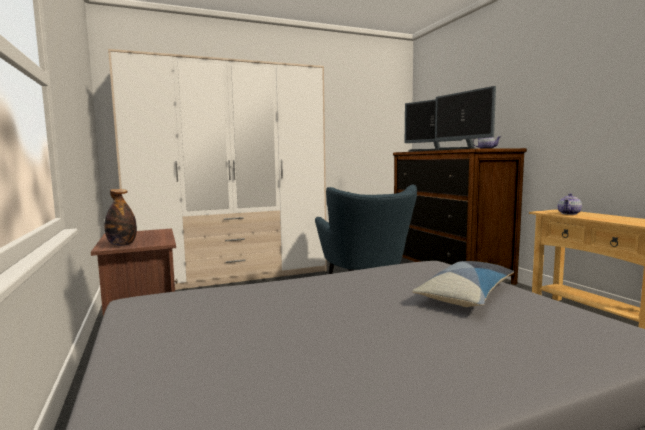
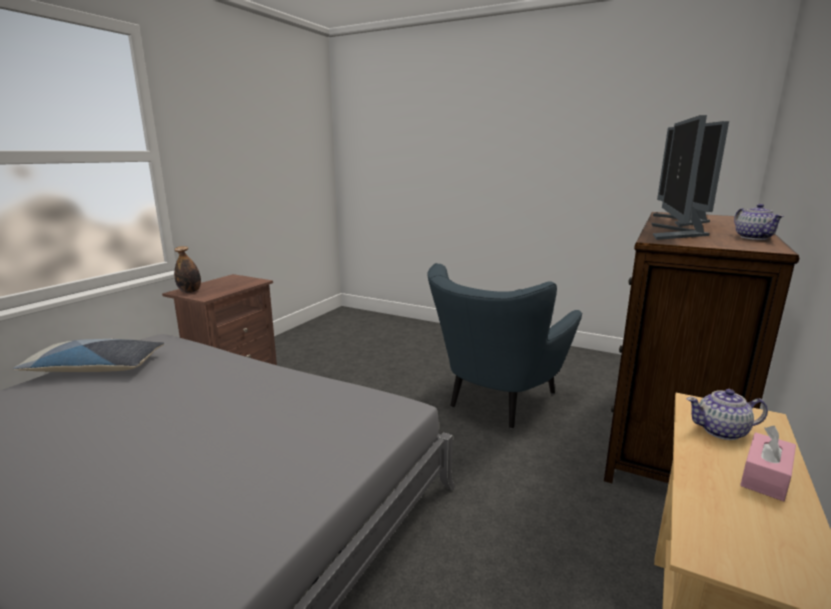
camera: 50 degrees right, 10 degrees up
(232, 275) = (420, 333): wardrobe -> none
(467, 295) = (273, 461): pillow -> pillow (95, 368)
(607, 216) = (765, 477): none -> pink tissue box

